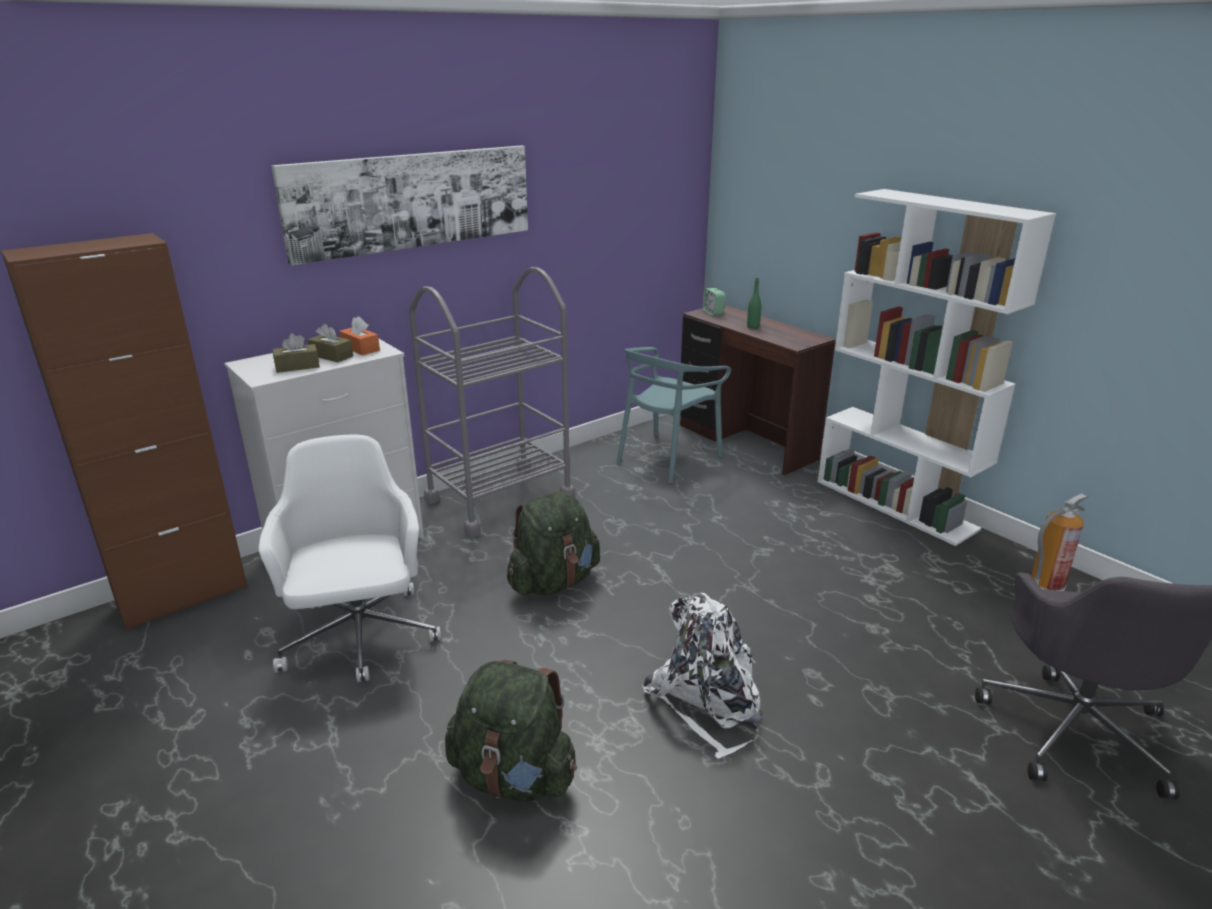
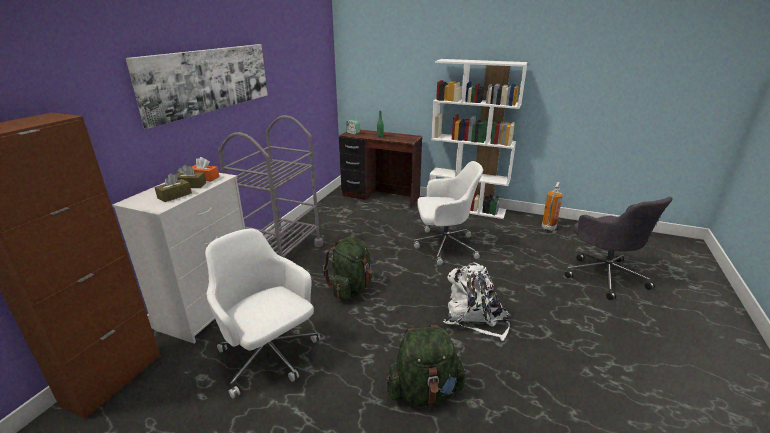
camera: 30 degrees left, 0 degrees up
(667, 458) = (351, 213): turquoise chair -> none
(776, 562) = (443, 246): none -> white office chair

